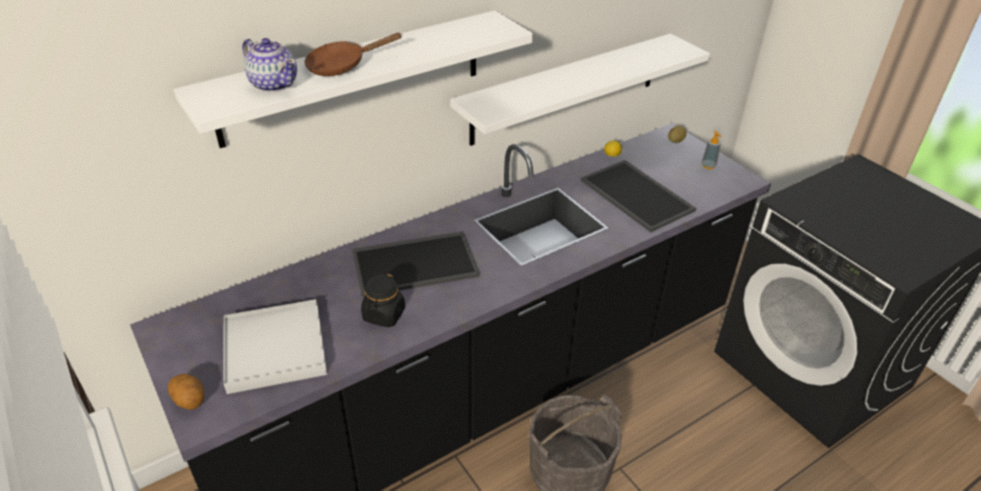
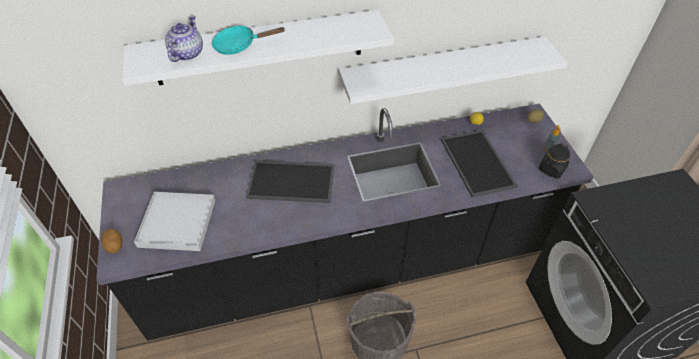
camera: 20 degrees right, 10 degrees up
(274, 84) = (186, 54): teapot -> teapot turned 135 degrees counterclockwise
(342, 66) = (239, 45): brown frying pan -> turquoise frying pan
(384, 315) = (254, 216): black jar -> black jar (551, 169)

